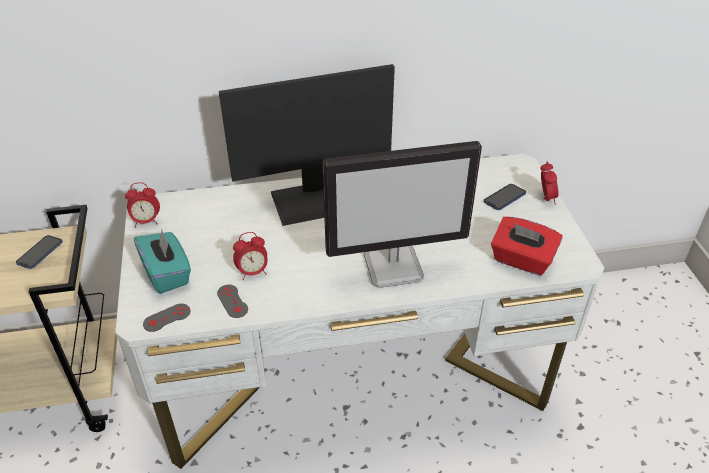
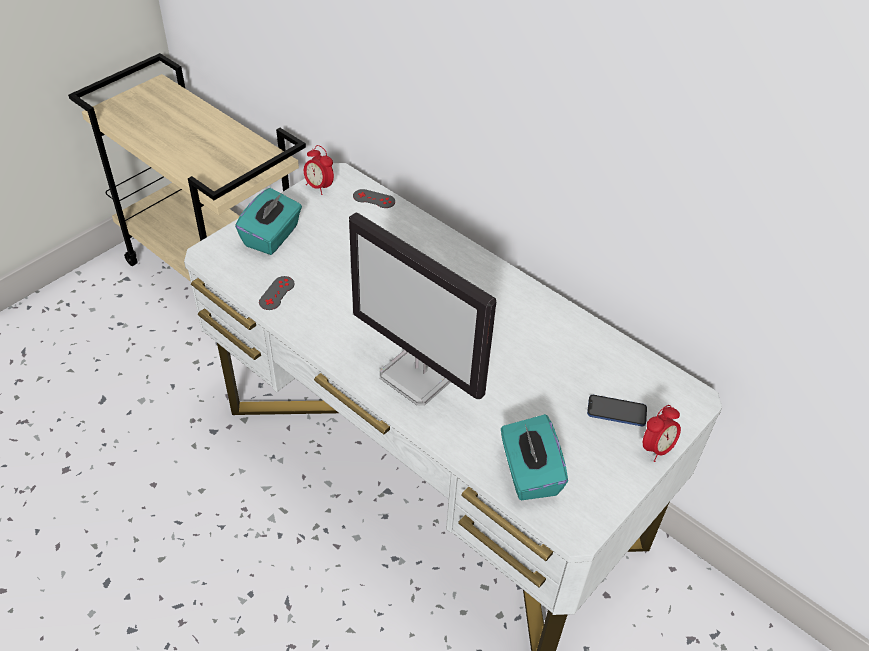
camera: 50 degrees right, 5 degrees up
(40, 253) = (245, 159): phone -> none
(167, 318) = (225, 267): grey game controller -> grey game controller (374, 199)
(253, 272) = (321, 285): alarm clock -> none
(318, 199) = (457, 272): monitor -> none
(521, 260) = (529, 473): red tissue box -> turquoise tissue box

